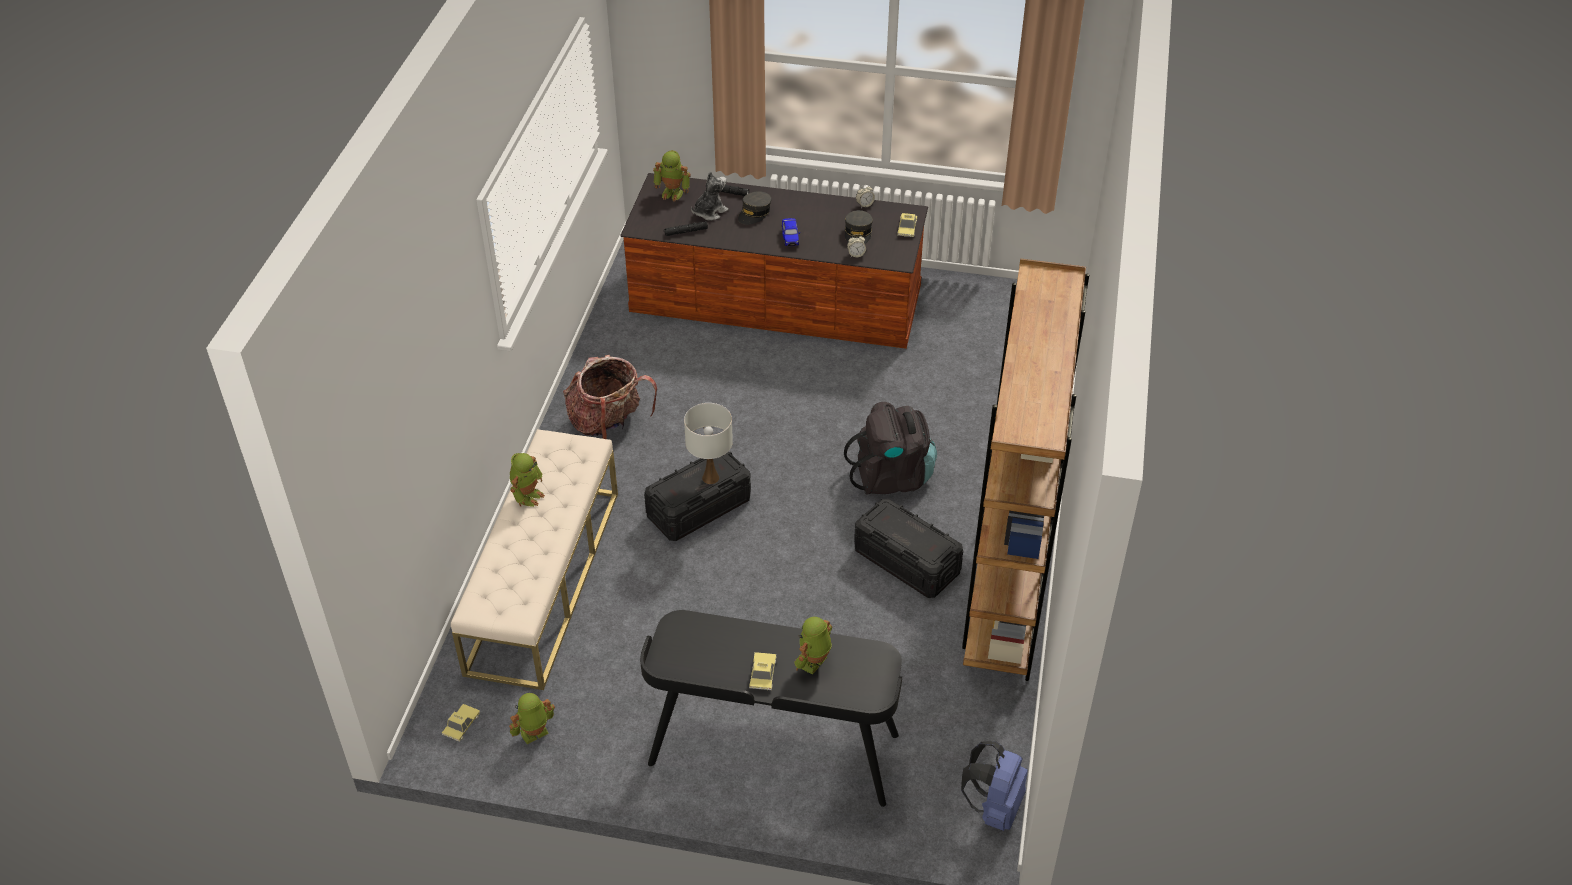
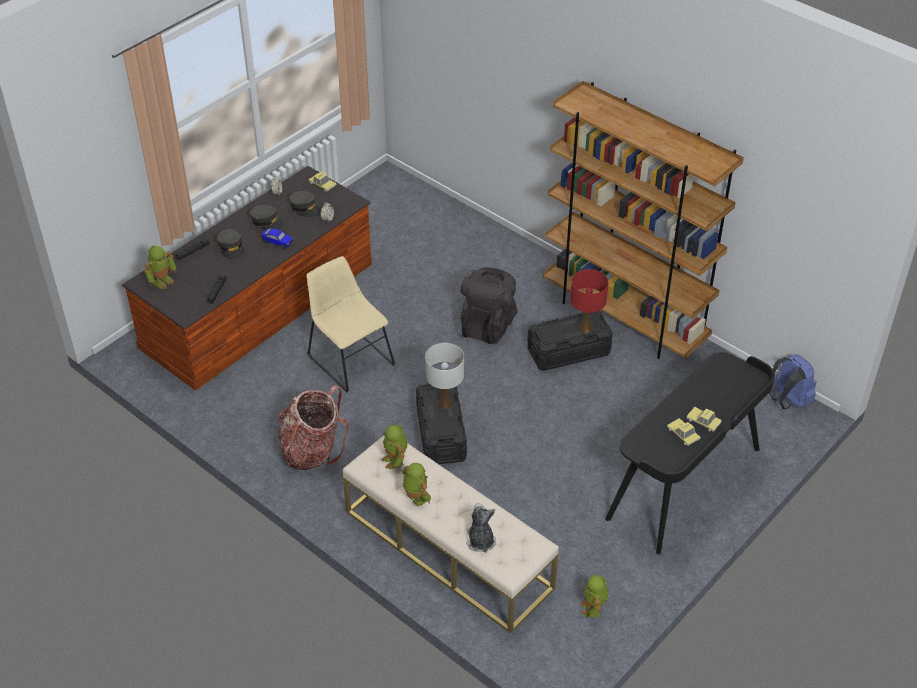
camera: 60 degrees left, 0 degrees up
(461, 725) = (557, 650): toy car -> toy car (683, 434)
(709, 212) = (206, 270): plush toy -> plush toy (480, 541)
(754, 393) = (349, 358): none -> beige chair
(813, 218) = (267, 222): none -> grey cap
(814, 663) = (709, 394): toy robot -> toy robot (395, 460)
(920, 546) = (586, 328): none -> red table lamp

